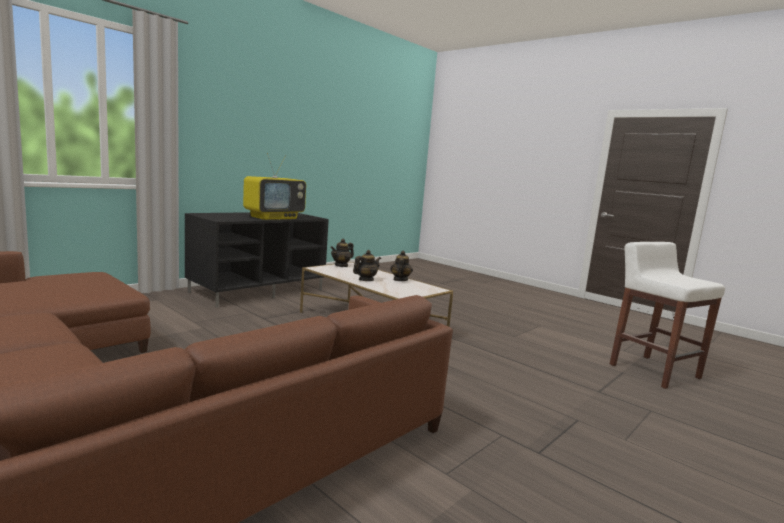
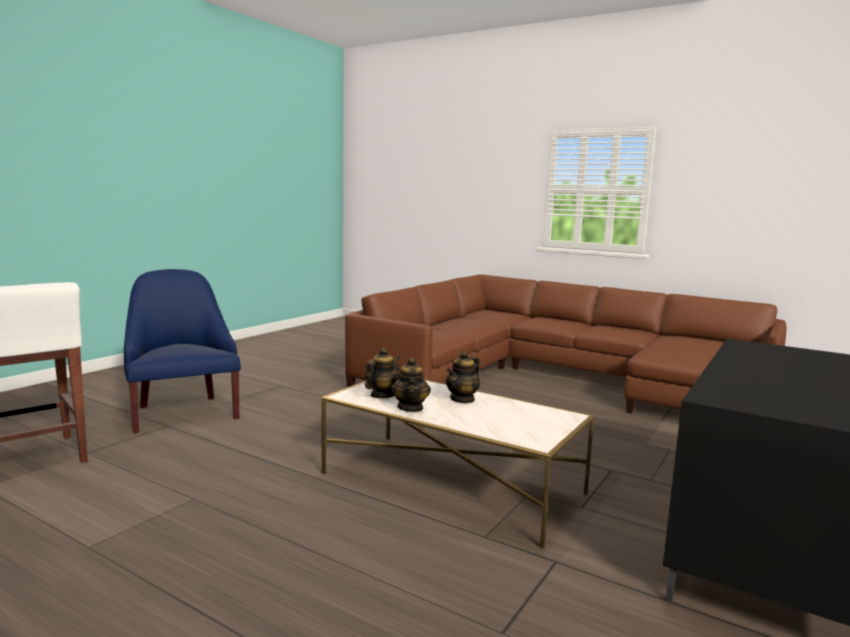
camera: 170 degrees right, 0 degrees up
(274, 217) = (751, 373): television -> none
(341, 265) = (545, 433): teapot -> teapot (382, 395)
(607, 408) = (182, 412): none -> blue armchair

